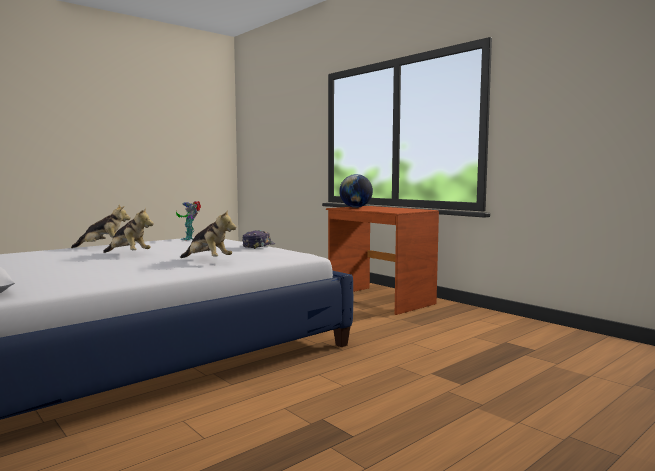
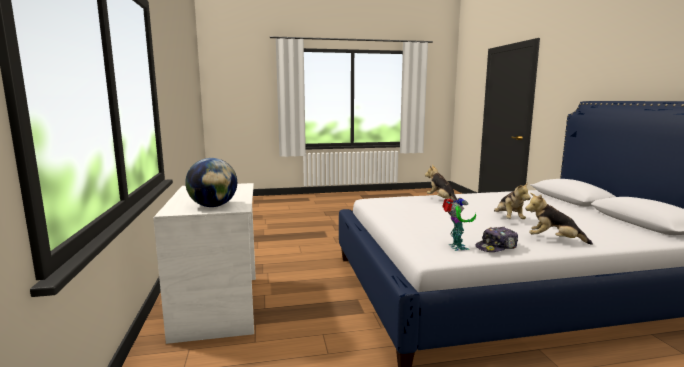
camera: 150 degrees left, 5 degrees up
(128, 254) = (508, 219): plush toy -> plush toy turned 150 degrees counterclockwise
(258, 246) = (391, 214): cap -> cap (497, 247)
(379, 300) = (219, 306): brown desk -> white desk

